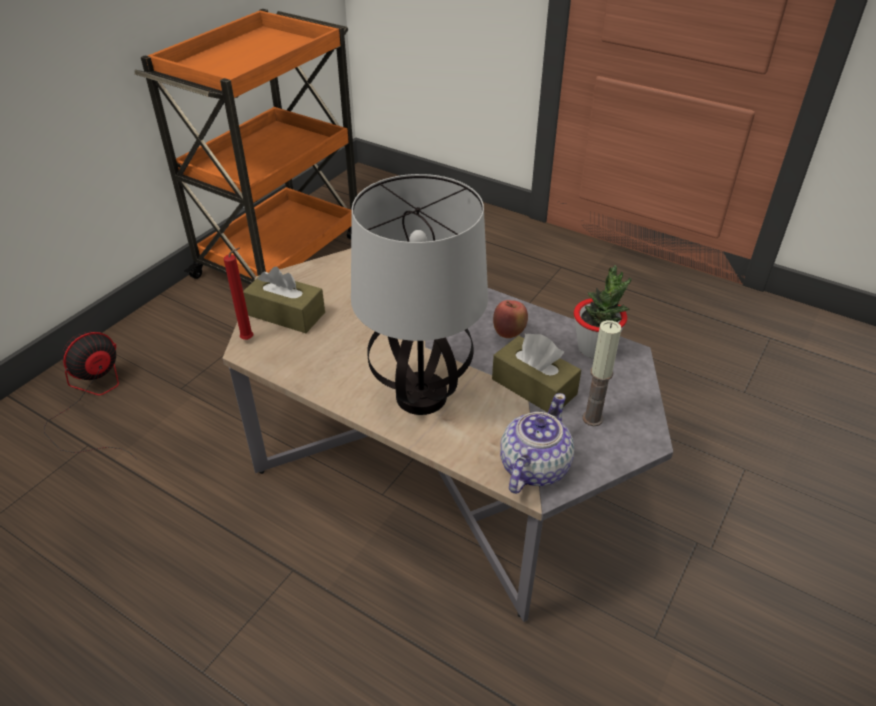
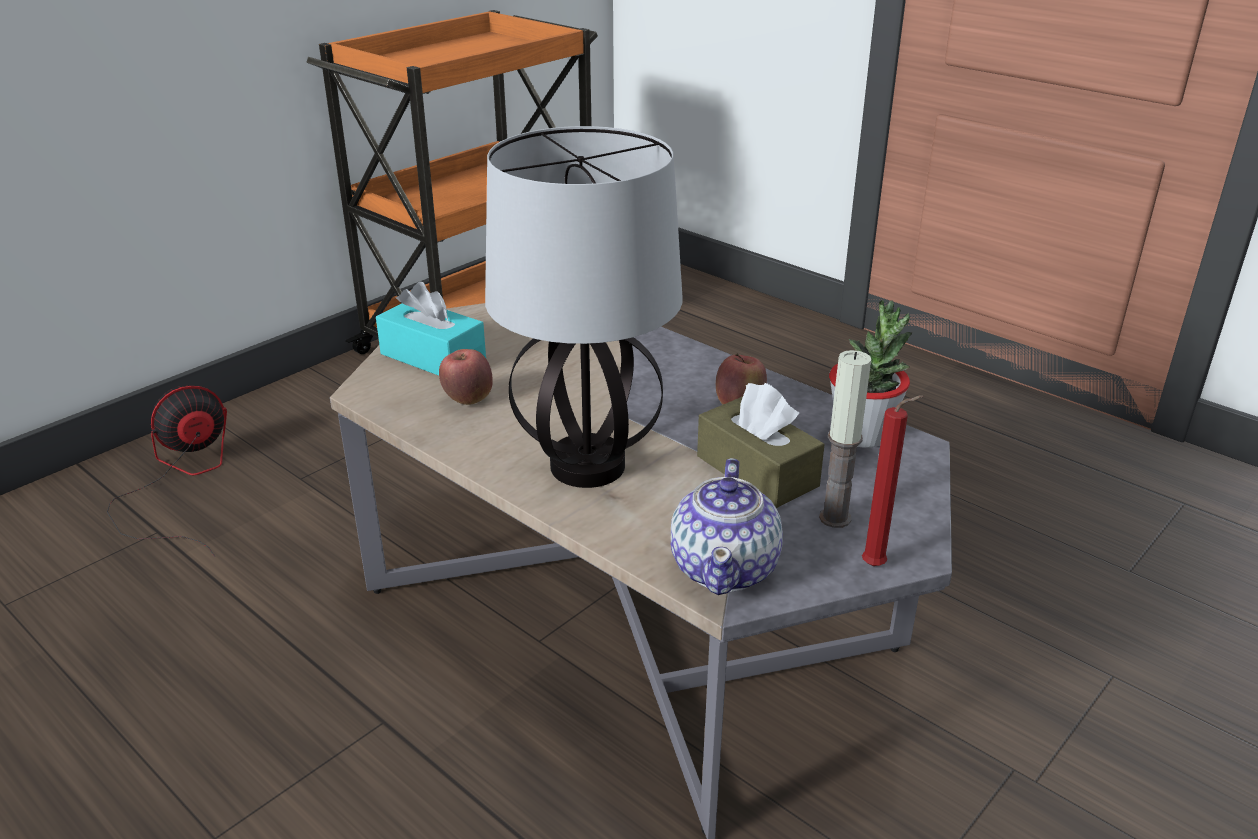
camera: 10 degrees right, 10 degrees down
(249, 339) = (373, 380): red candle -> red candle (877, 567)
(286, 314) = (433, 357): brown tissue box -> turquoise tissue box
(322, 349) = (468, 400): none -> apple
(533, 467) = (725, 568): teapot -> teapot turned 150 degrees clockwise

